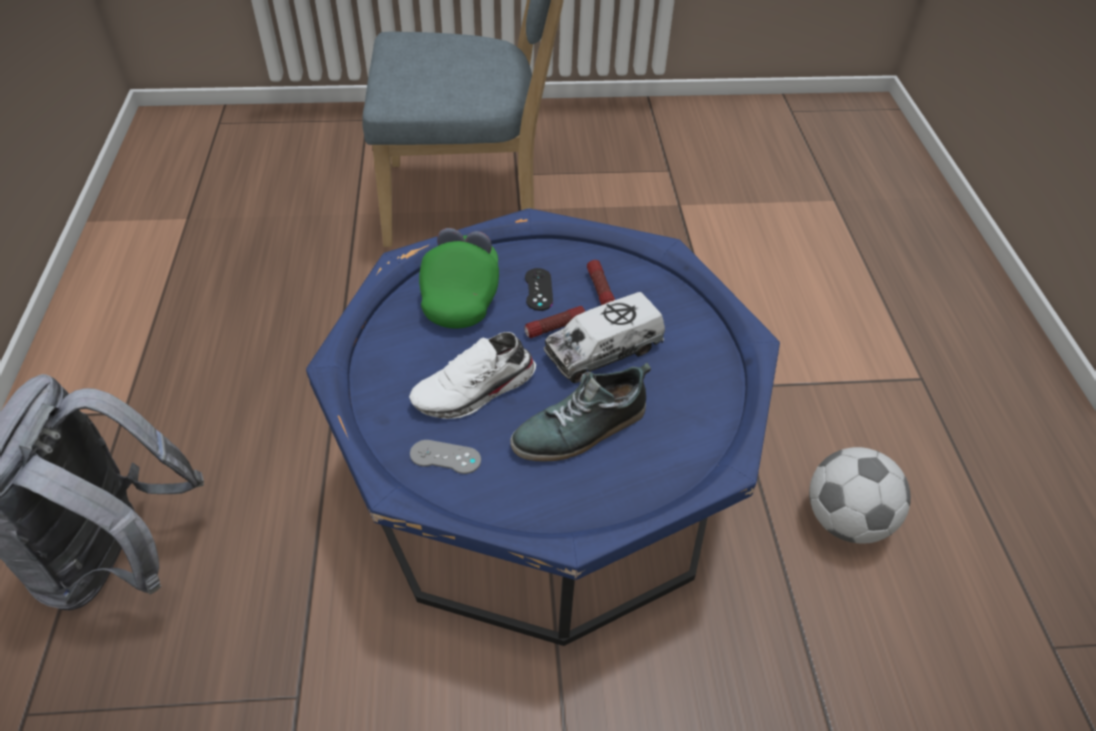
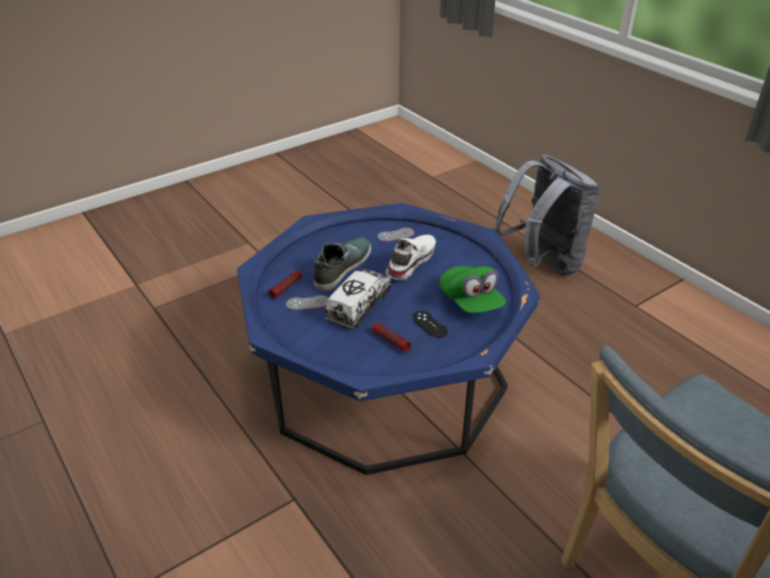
camera: 150 degrees right, 10 degrees down
(555, 327) = (398, 307): flashlight -> flashlight (286, 288)
(669, 387) = (308, 303): none -> grey game controller
(846, 520) = (181, 436): football -> none

